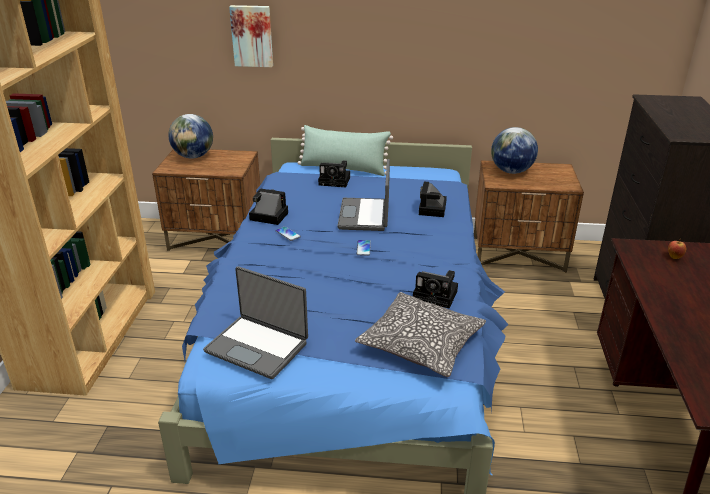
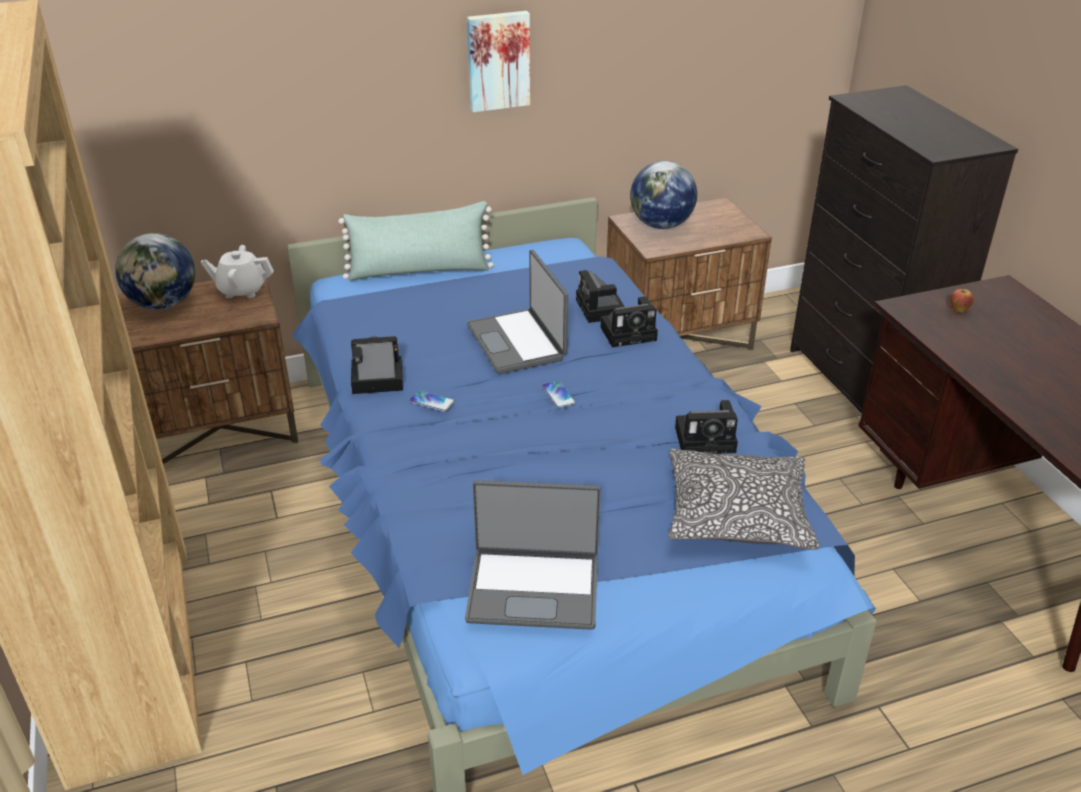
camera: 25 degrees left, 5 degrees up
(237, 158) = (242, 290): none -> white teapot
(252, 36) = (237, 84): picture -> picture (498, 60)
(336, 181) = (428, 296): camera -> camera (630, 333)

